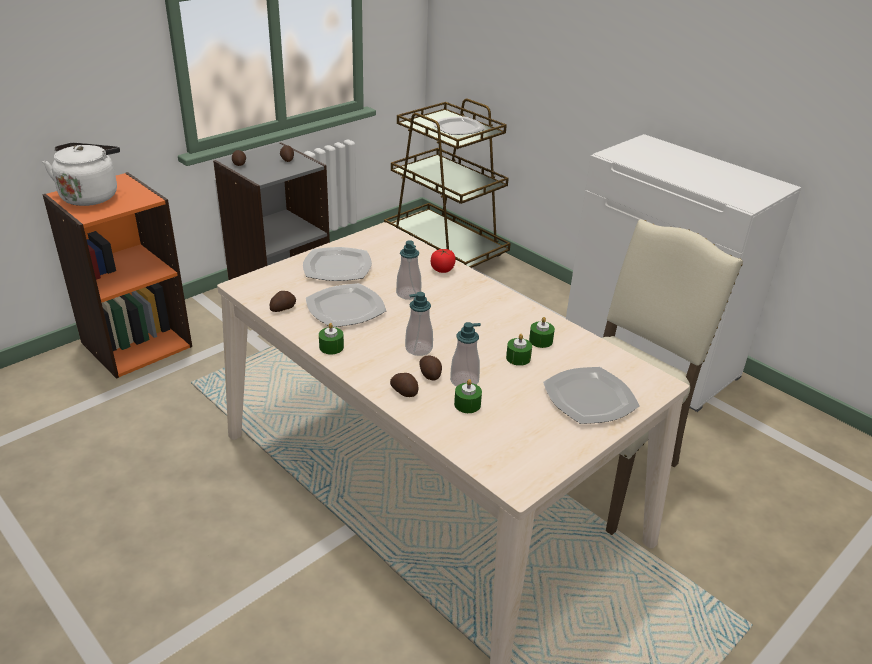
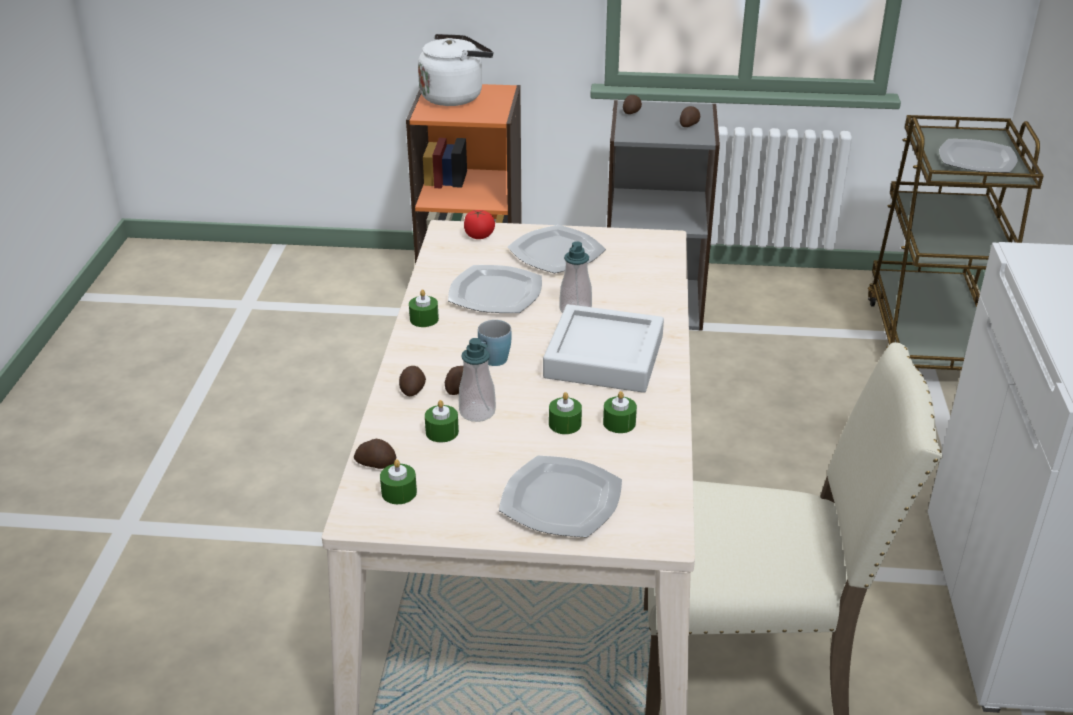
camera: 50 degrees right, 0 degrees up
(282, 308) = (445, 266): potato -> potato (376, 463)
(418, 348) = (491, 362): soap dispenser -> blue mug
(442, 269) = (653, 305): tomato -> tomato (479, 235)
(470, 311) = (604, 357): none -> grey tray
(510, 454) = (399, 492): none -> green candle

